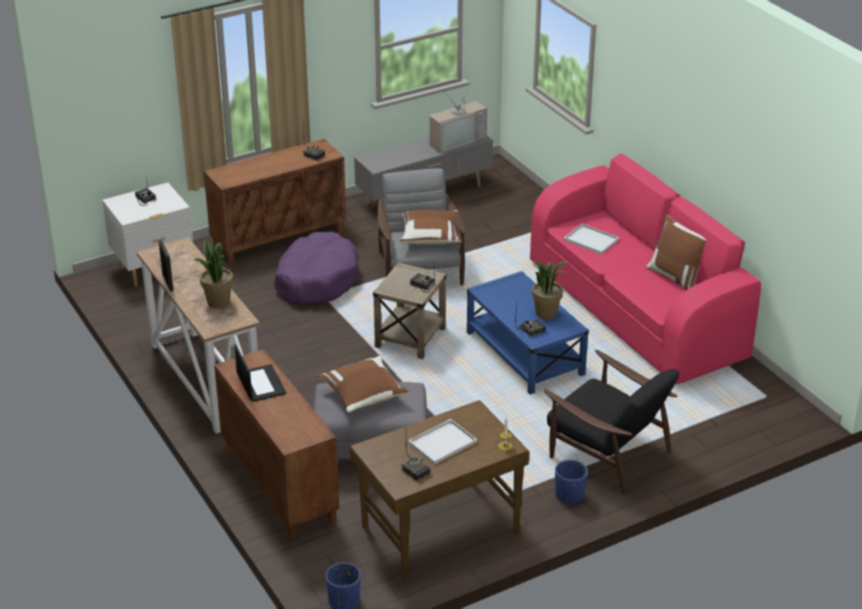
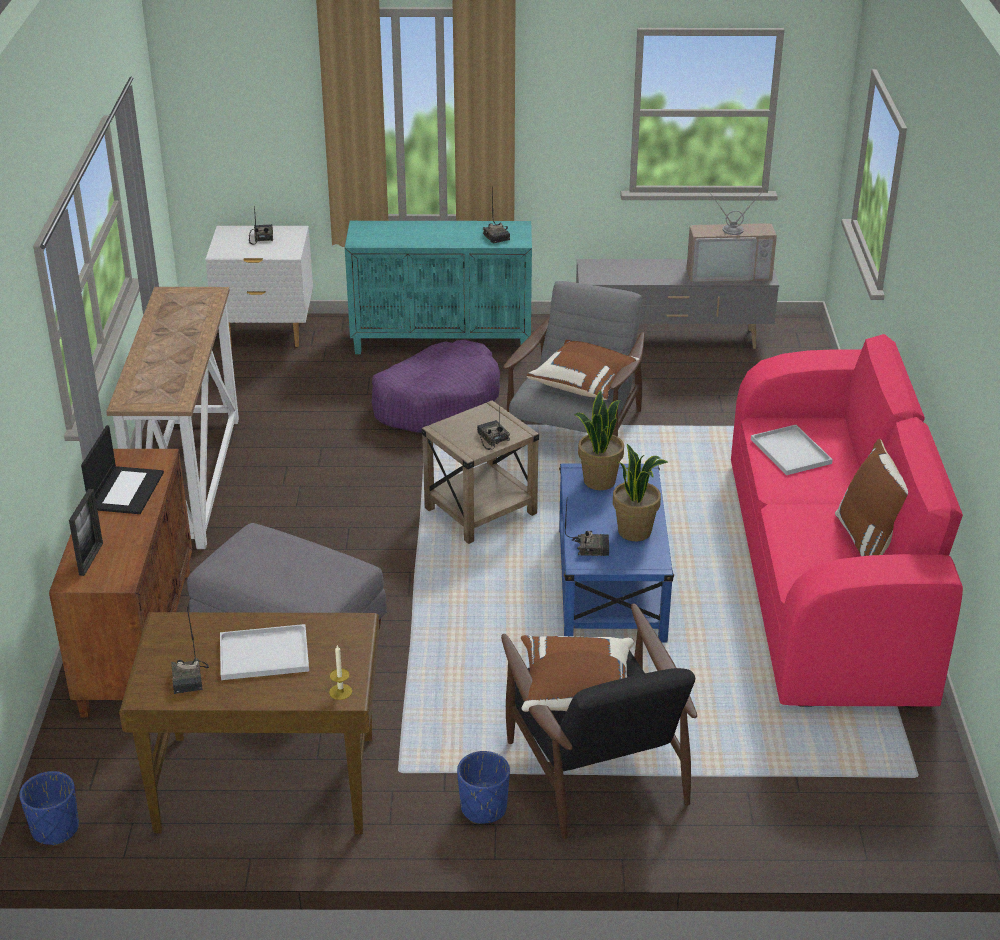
camera: 30 degrees right, 0 degrees up
(167, 282) = (145, 332): picture frame -> picture frame (91, 559)
(218, 302) = (172, 372): potted plant -> potted plant (599, 481)
(279, 239) = (443, 340): brown cabinet -> turquoise cabinet
(363, 396) = (281, 557): brown pillow -> brown pillow (576, 692)

